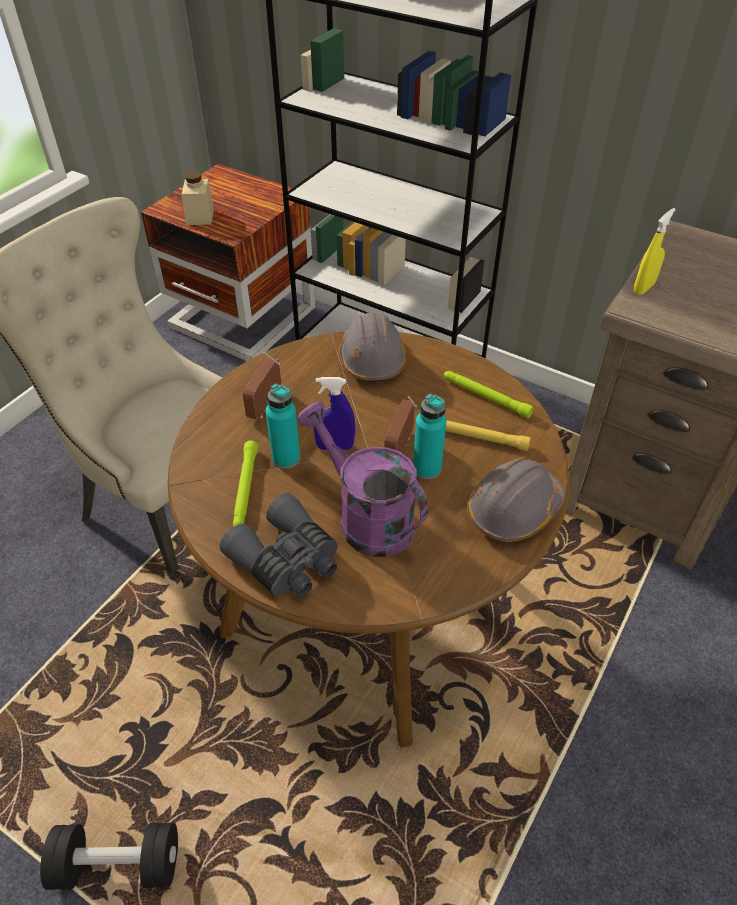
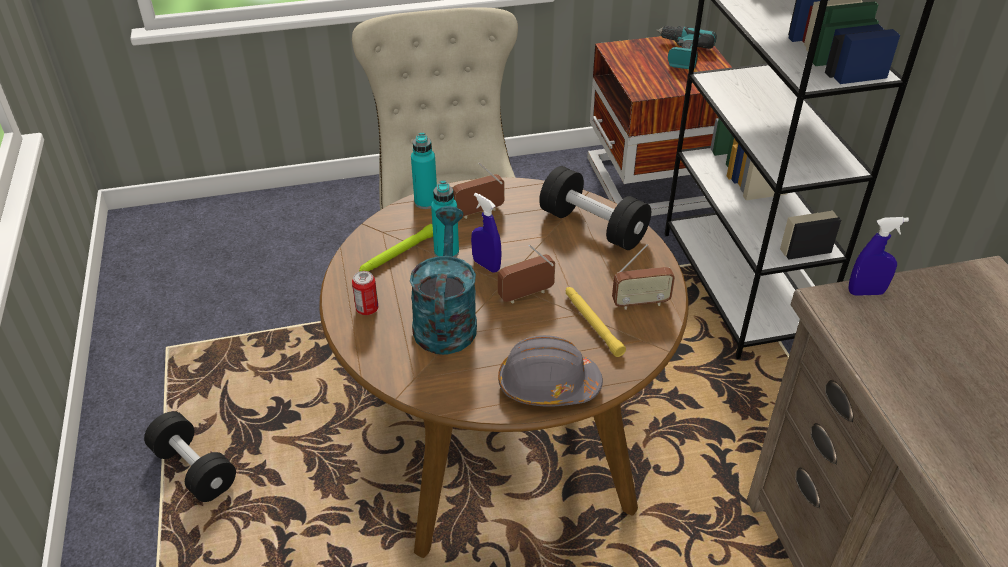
camera: 45 degrees right, 5 degrees down
(200, 216) = (634, 66): beige jar -> none
(224, 189) = (681, 54): none -> power drill
(287, 560) = (367, 309): grey binoculars -> can
(366, 517) = (445, 319): purple watering can -> turquoise watering can
(372, 359) = (593, 226): grey hard hat -> black dumbbell
(427, 469) = (527, 319): turquoise bottle -> turquoise bottle (426, 202)
(485, 397) = (640, 303): green flashlight -> radio
(643, 288) = (866, 292): yellow spray bottle -> blue spray bottle

